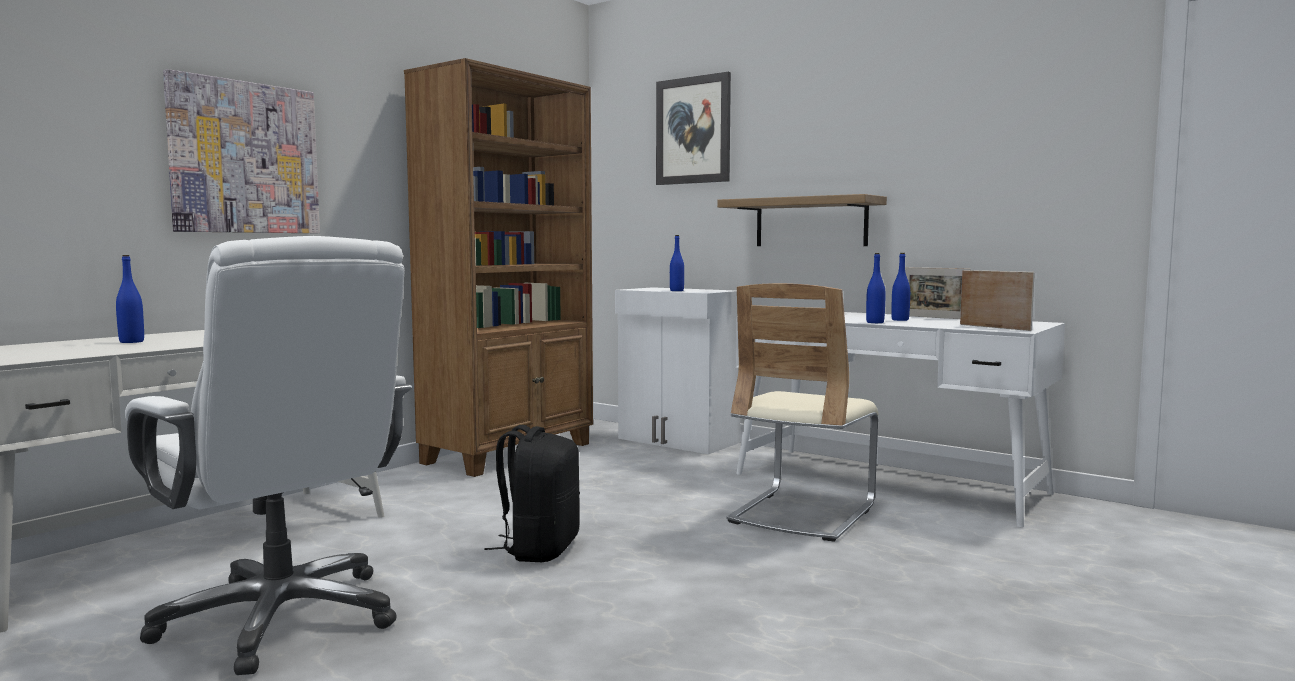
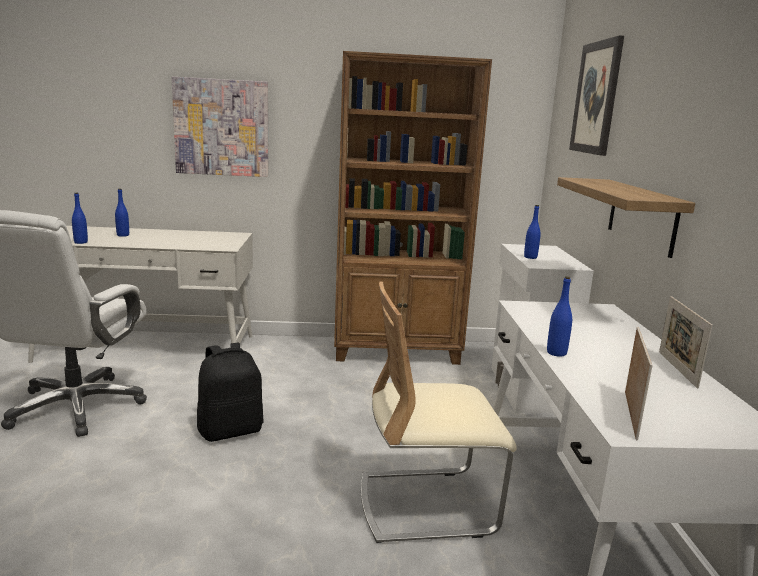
camera: 50 degrees right, 10 degrees up
(900, 320) = (609, 359): blue bottle -> blue bottle (81, 242)

